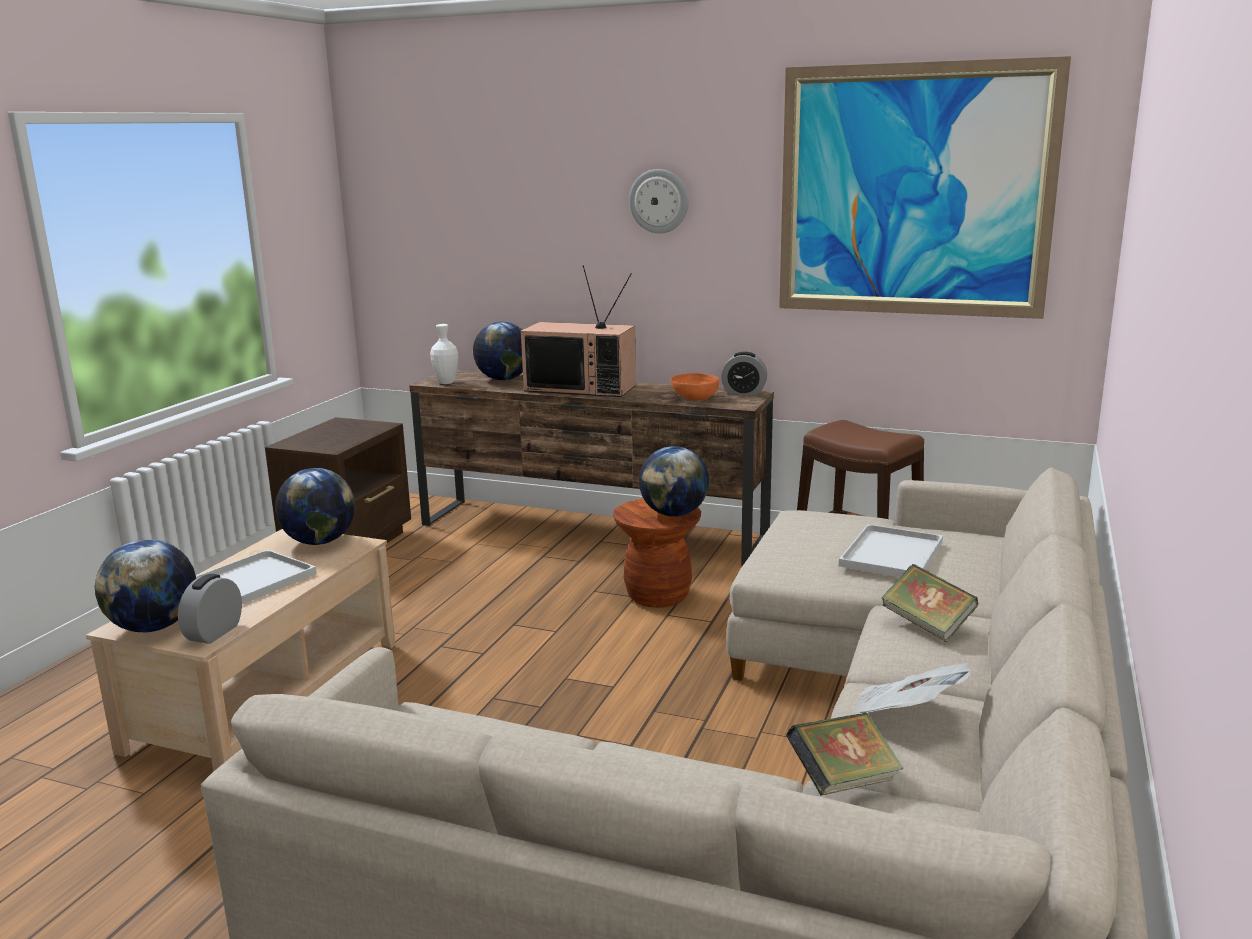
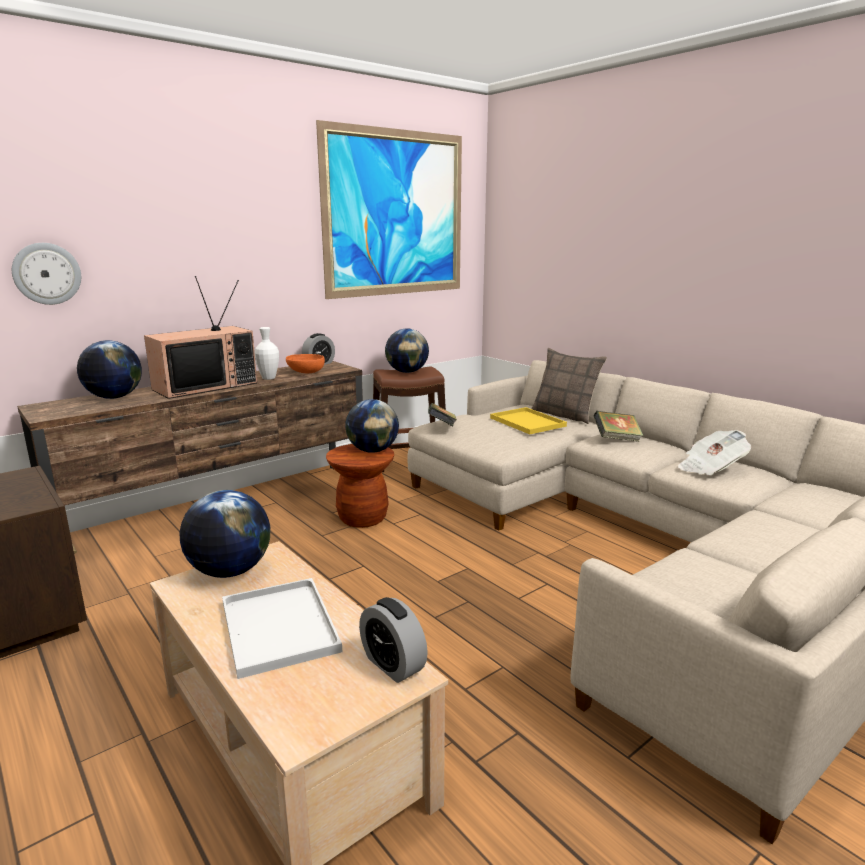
camera: 60 degrees left, 0 degrees up
(154, 627) = (329, 706): globe -> globe (407, 372)
(446, 382) = (65, 412): white vase -> white vase (268, 378)
(659, 201) = (229, 220): wall clock -> wall clock (47, 273)
(843, 781) = (770, 496): book -> book (442, 427)
(891, 553) = (526, 422): white tray -> yellow tray
(988, 570) = (565, 415): none -> pillow

